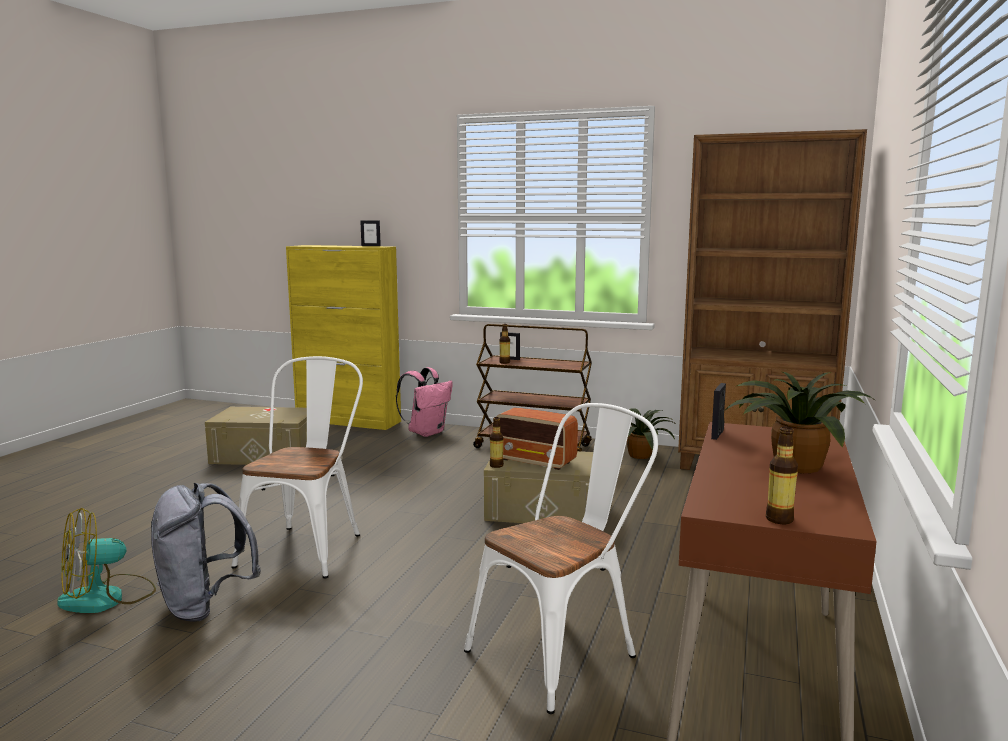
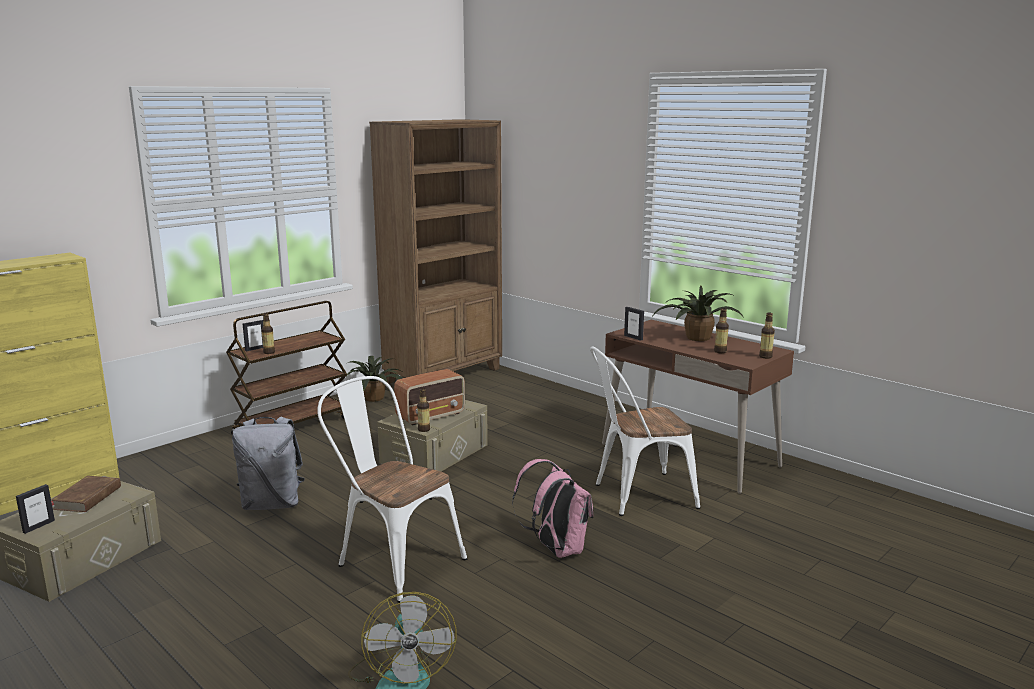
camera: 65 degrees left, 5 degrees up
(205, 606) = (467, 621): grey backpack -> grey backpack (272, 504)
(279, 413) = (88, 498): none -> brown book
(371, 246) = (38, 257): picture frame -> picture frame (38, 526)
(426, 432) = (168, 460): pink backpack -> pink backpack (556, 549)
(563, 651) = (636, 495): white chair -> white chair turned 90 degrees counterclockwise
(746, 486) = (720, 351): none -> bottle

